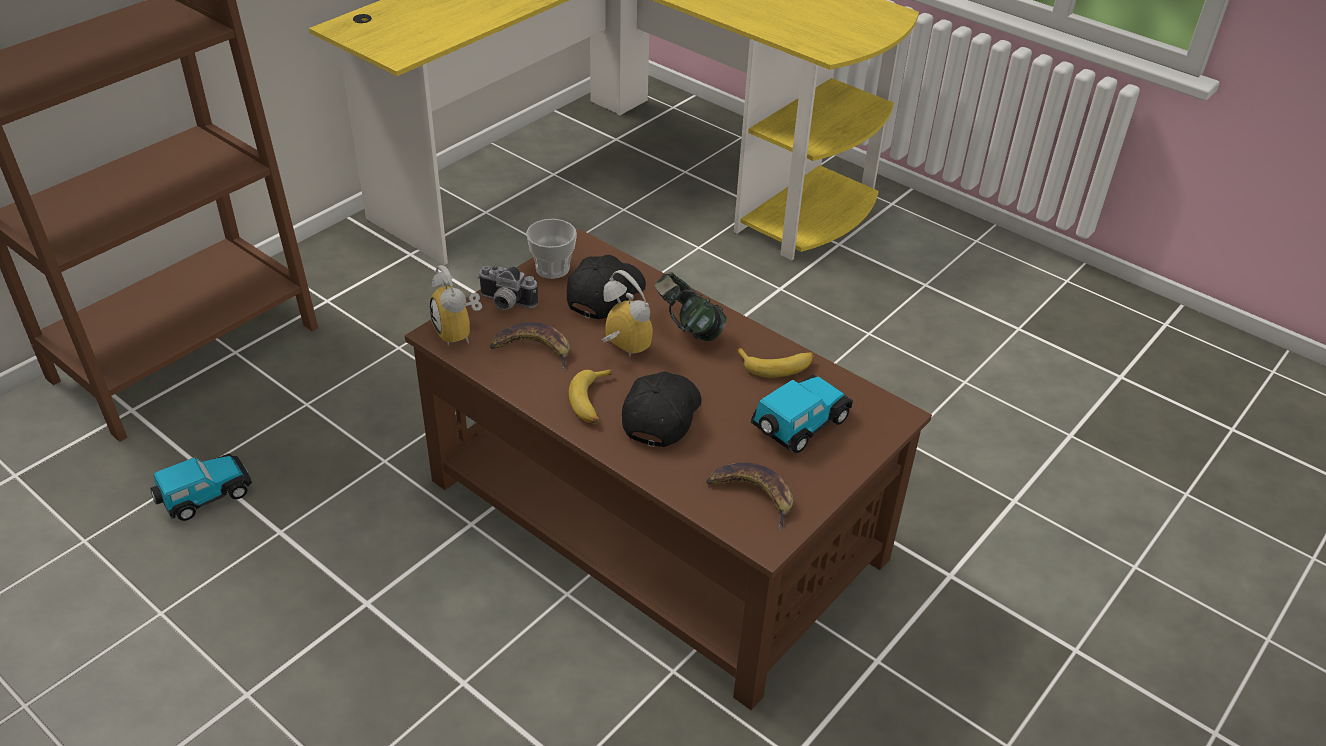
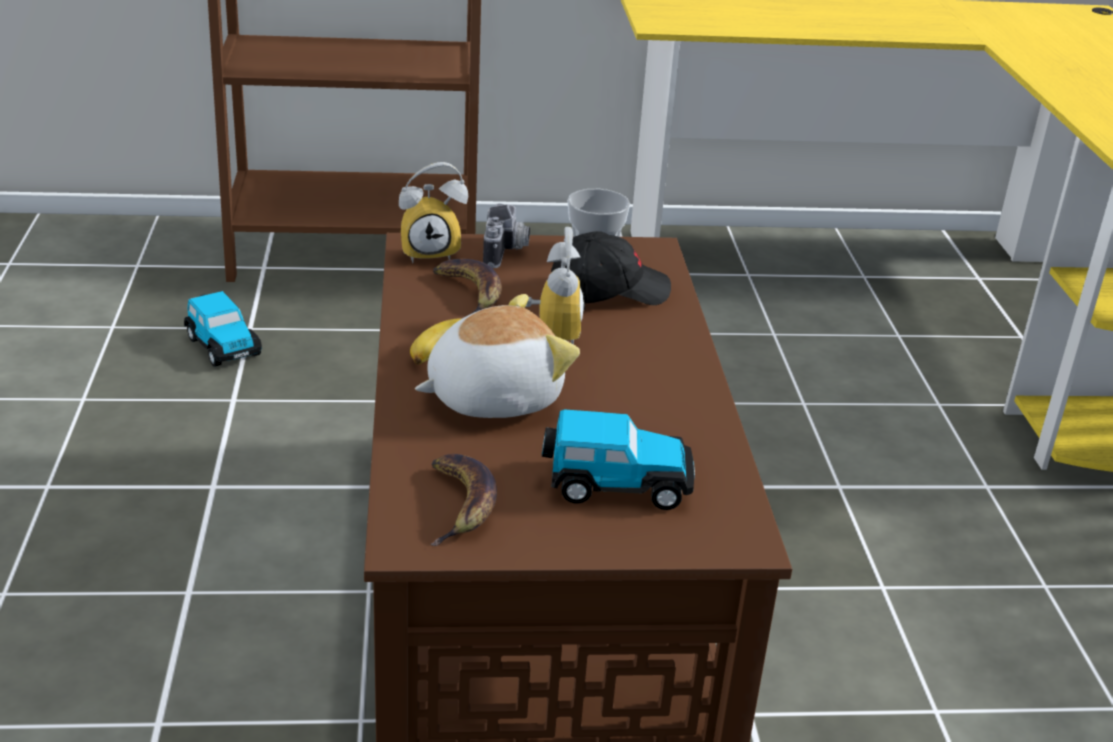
camera: 45 degrees right, 10 degrees down
(204, 496) = (223, 346): toy car -> toy car turned 45 degrees clockwise
(460, 333) = (431, 252): alarm clock -> alarm clock turned 120 degrees counterclockwise
(505, 303) = (506, 253): camera -> camera turned 150 degrees counterclockwise
(661, 415) = (492, 396): black cap -> plush toy
(687, 328) = (643, 353): headphones -> none
(776, 365) = (683, 427): banana -> none

